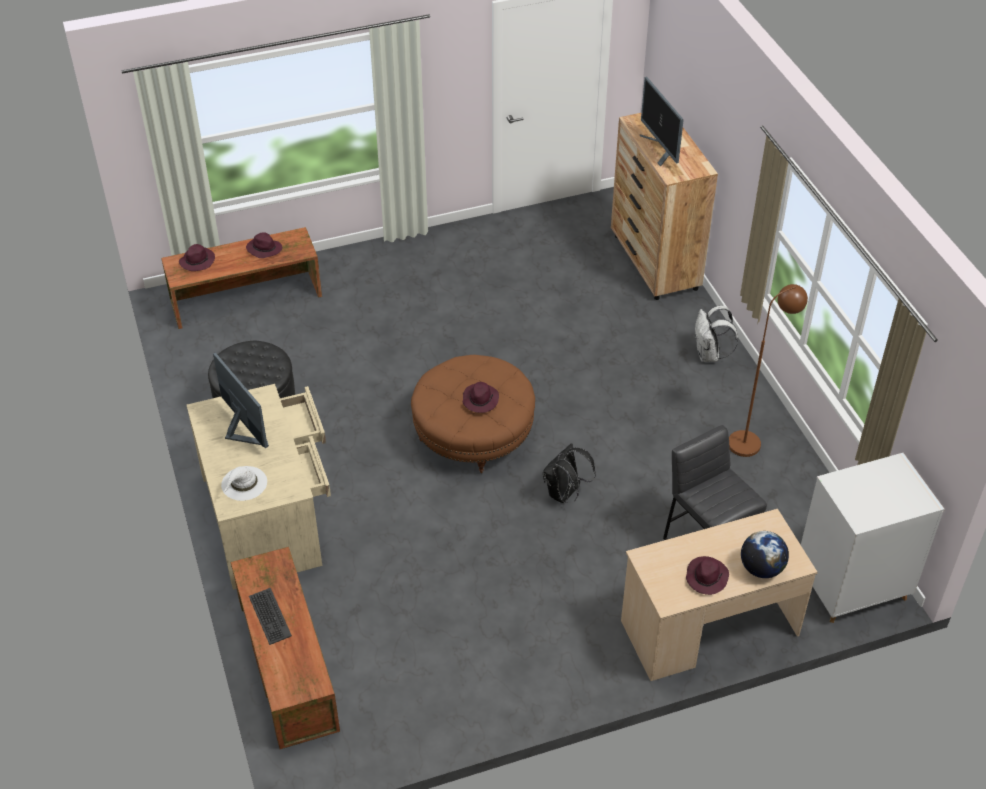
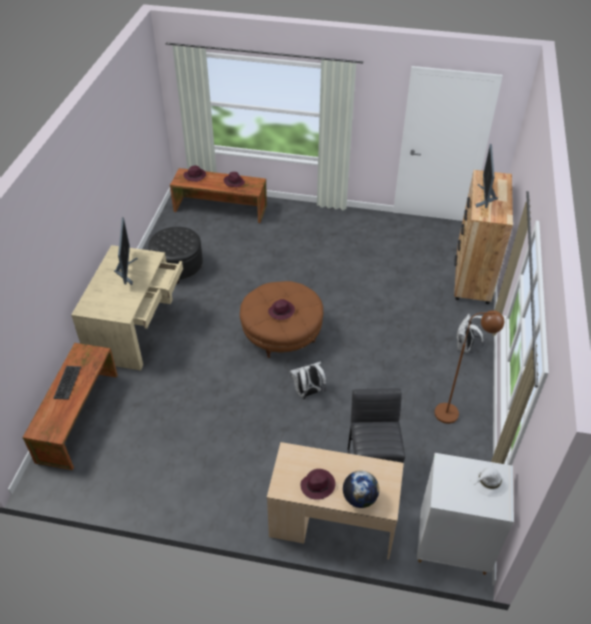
camera: 30 degrees right, 0 degrees up
(244, 484) = (101, 300): white hat -> white hat (489, 480)
(565, 494) = (308, 393): black backpack -> white backpack

